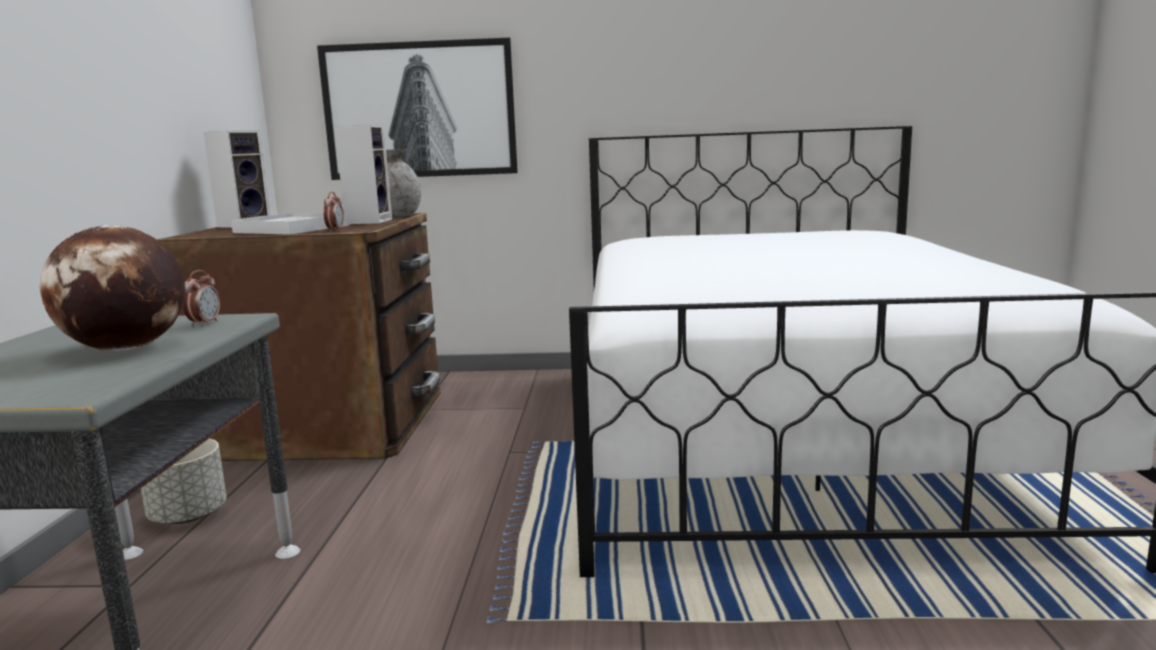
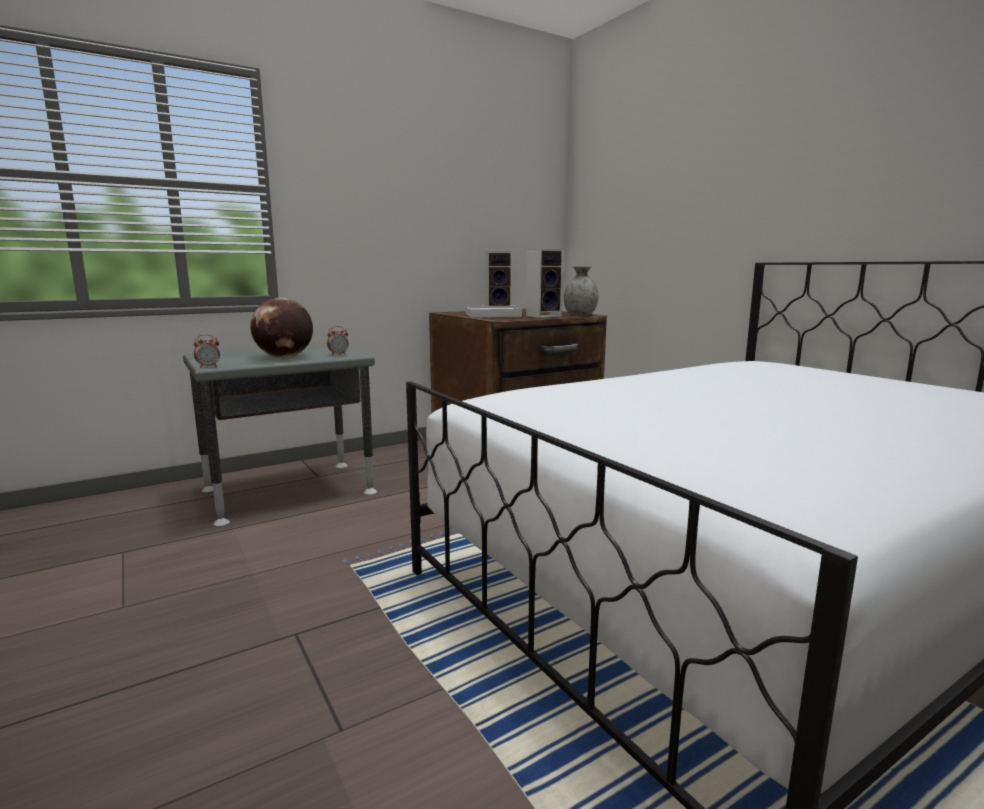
camera: 55 degrees right, 0 degrees up
(188, 516) = (382, 461): grey planter -> none
(335, 230) = (496, 318): alarm clock -> alarm clock (208, 367)
(420, 110) = (644, 237): picture -> none

